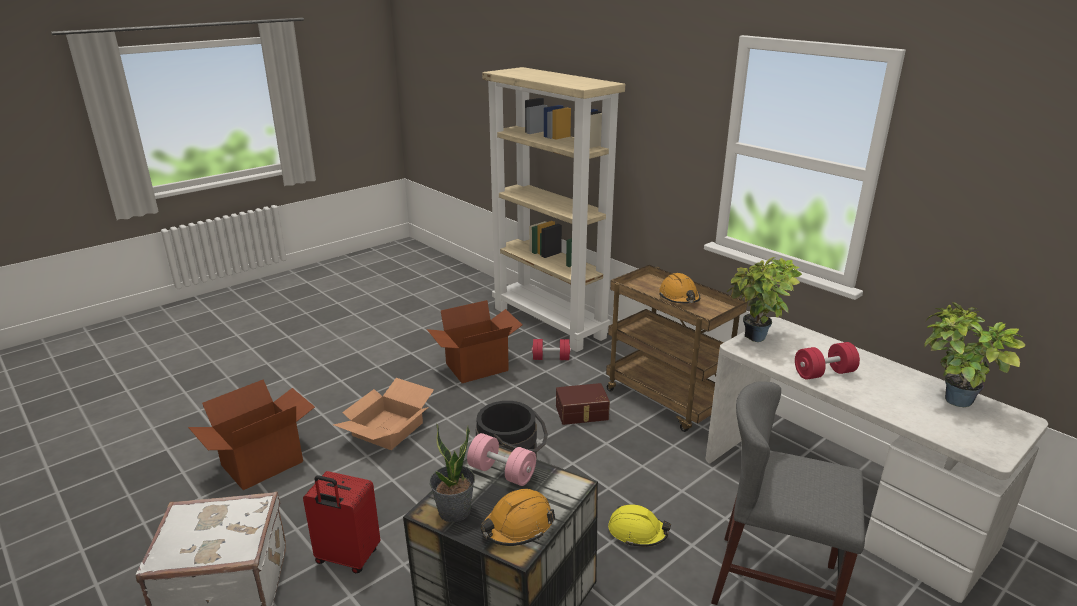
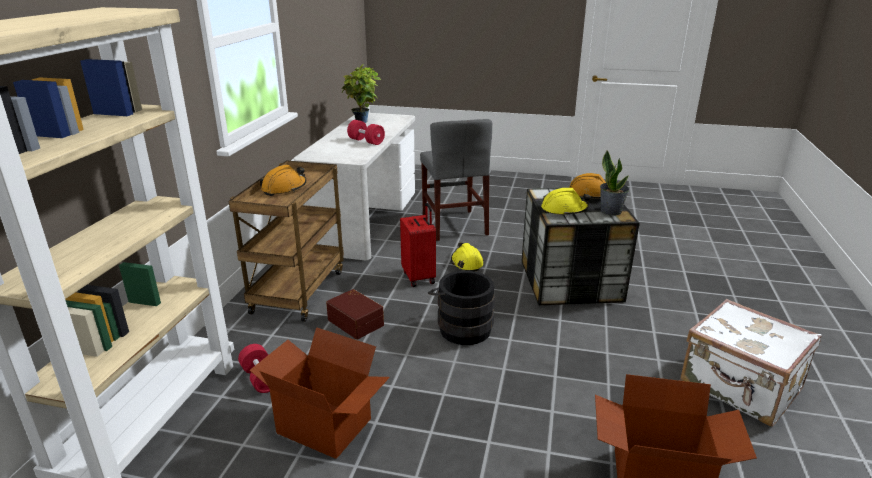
camera: 125 degrees left, 0 degrees up
(347, 558) = (639, 350): red suitcase -> red suitcase (419, 277)
(388, 430) = (504, 422): cardboard box -> none
(502, 472) = (564, 210): pink dumbbell -> yellow hard hat
(756, 340) = (341, 157): potted plant -> none

